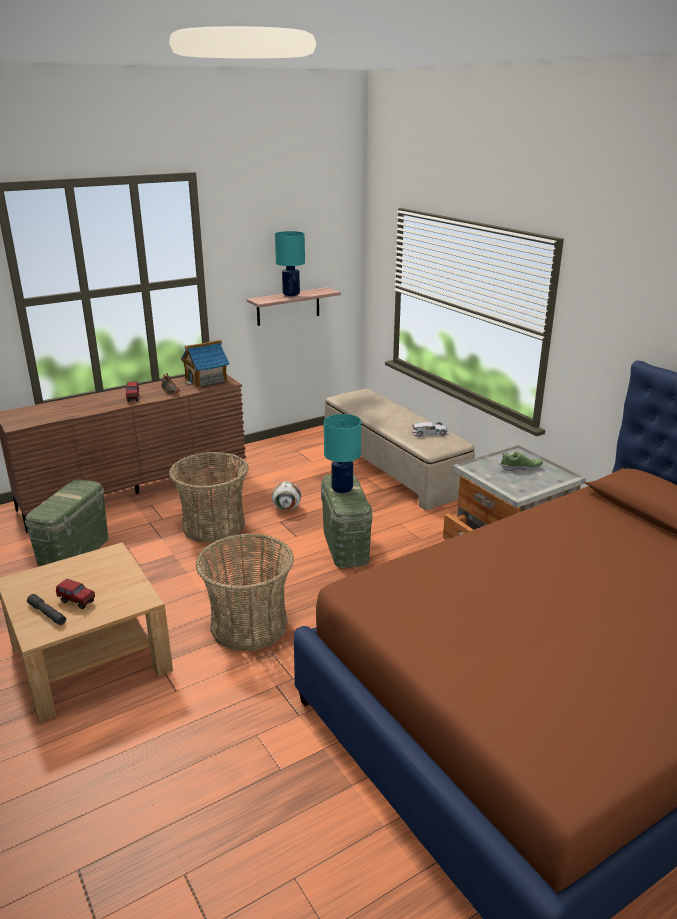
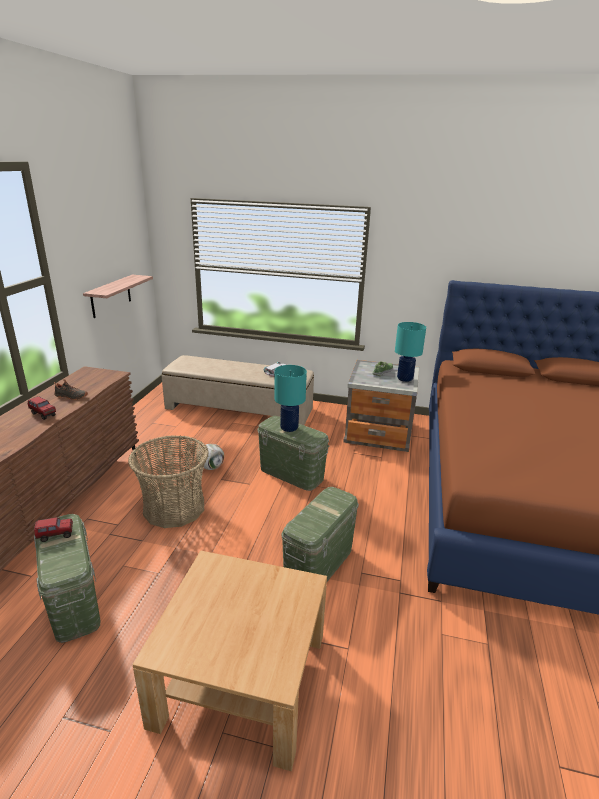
camera: 45 degrees left, 0 degrees up
(47, 614) = (251, 655): grey flashlight -> none
(77, 601) = (257, 624): toy truck -> toy truck (55, 535)
(206, 380) = (89, 377): toy house -> none
(249, 625) = (318, 564): basket -> green storage box
(291, 295) = (118, 284): turquoise table lamp -> turquoise table lamp (405, 380)

